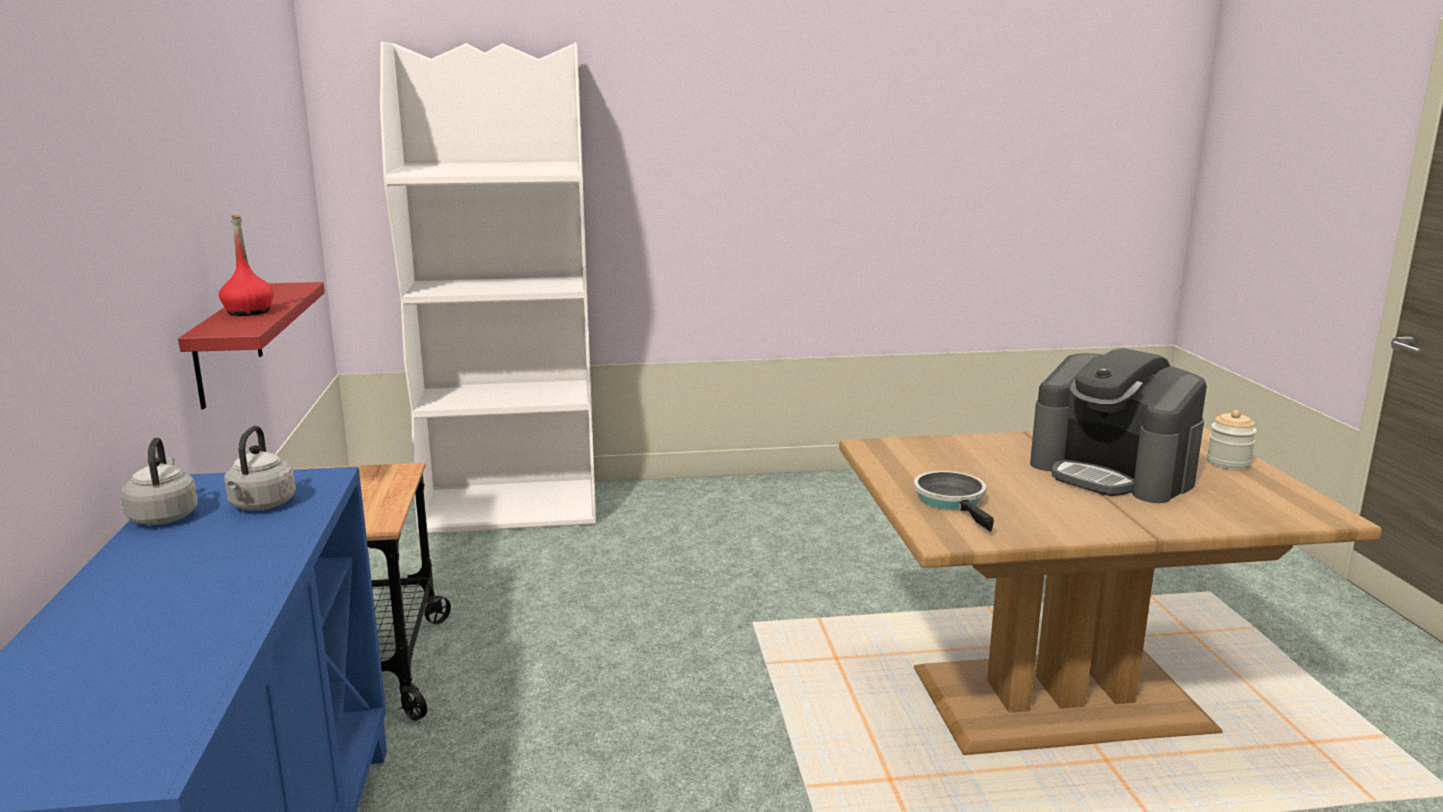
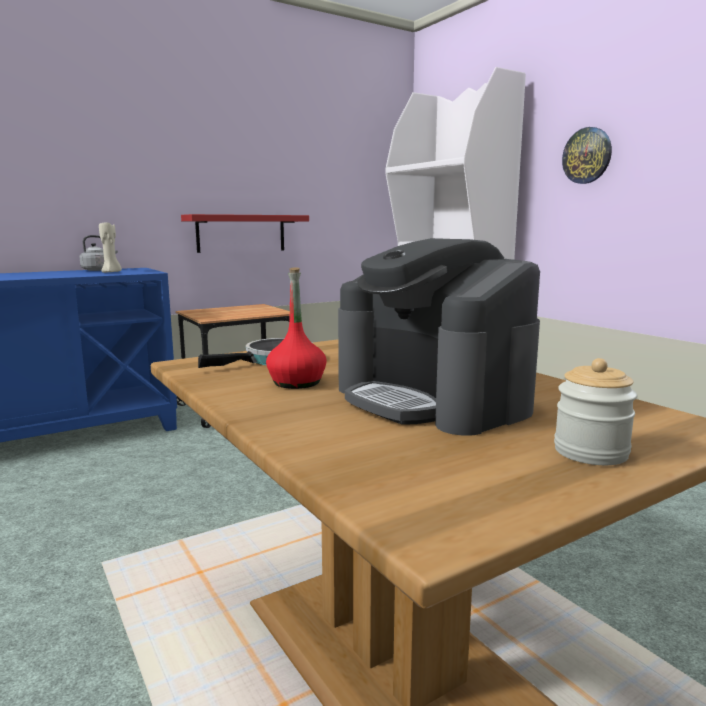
camera: 65 degrees right, 5 degrees down
(249, 312) = (233, 214): red bottle -> red bottle (297, 383)
(261, 505) = (111, 272): grey kettle -> beige candle
(677, 162) = (587, 155): none -> wall clock
(1112, 473) = (432, 399): coffee machine -> coffee machine turned 60 degrees counterclockwise

